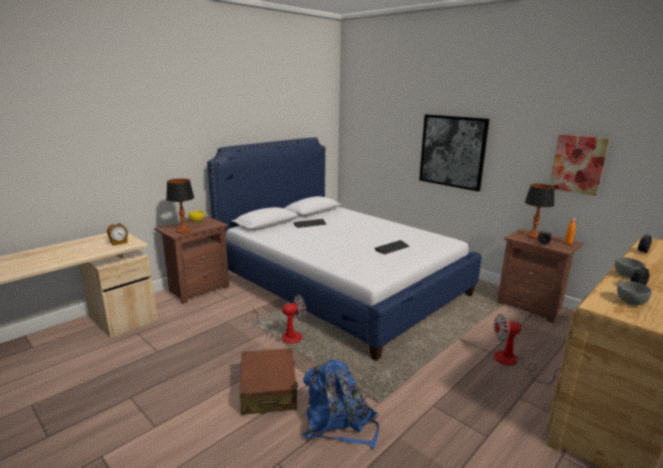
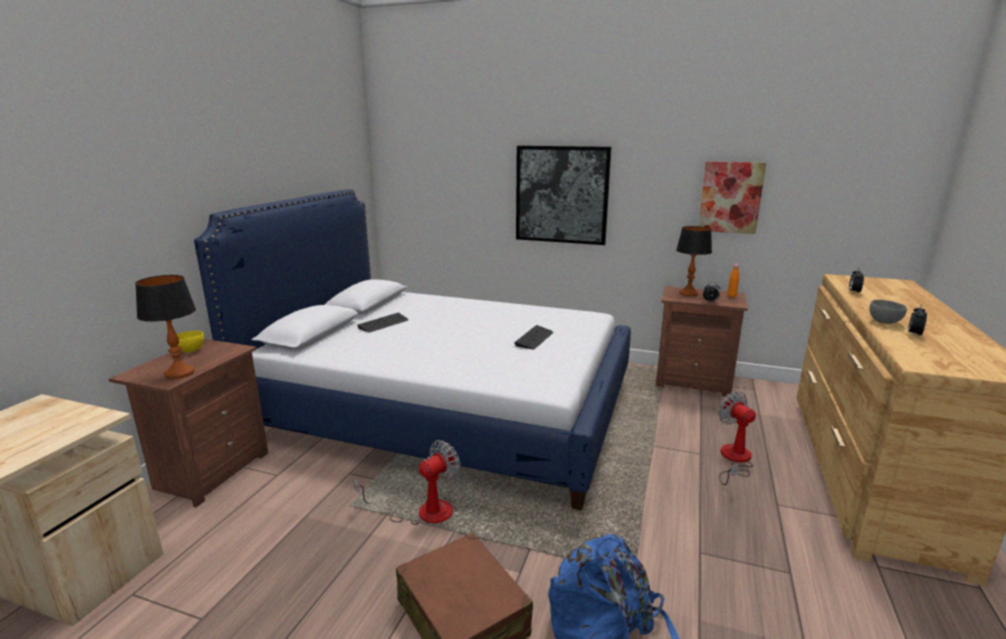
camera: 25 degrees left, 0 degrees up
(119, 243) = (57, 424): alarm clock -> none
(513, 363) = (734, 460): fan -> fan turned 90 degrees clockwise
(630, 302) = (936, 353): grey bowl -> none

